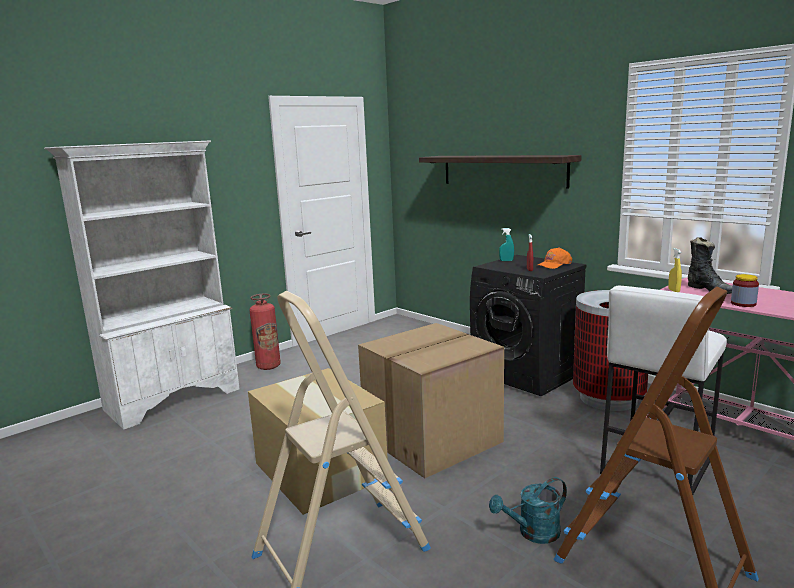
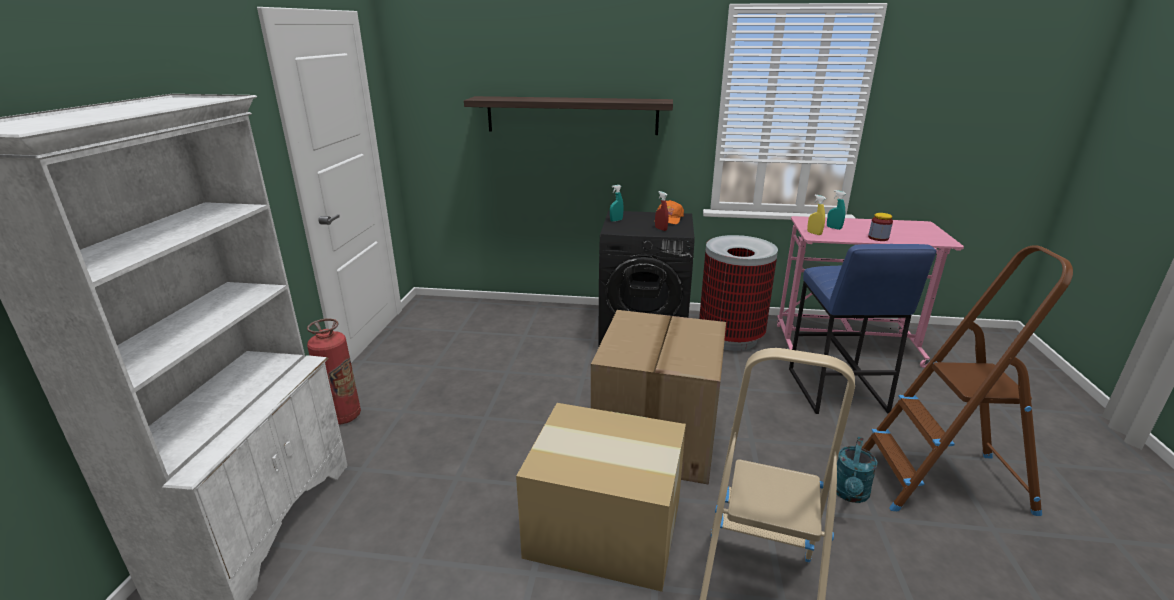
camera: 40 degrees left, 10 degrees up
(655, 467) = (837, 391): white stool -> blue stool
(710, 290) = (833, 228): black boot -> turquoise spray bottle

